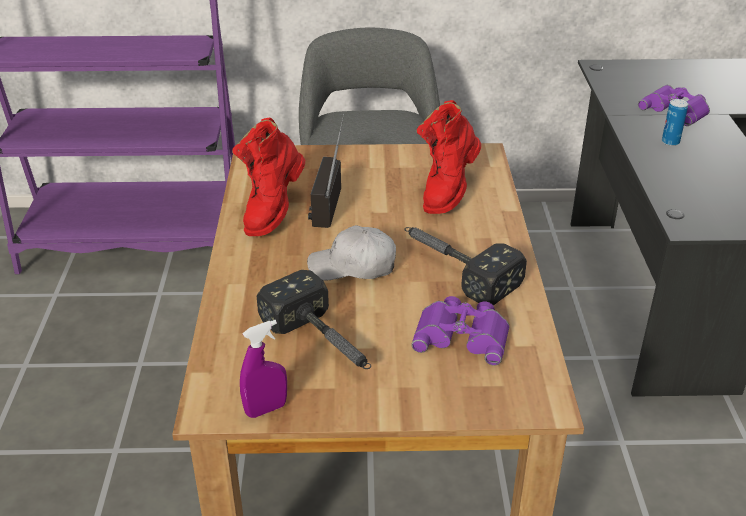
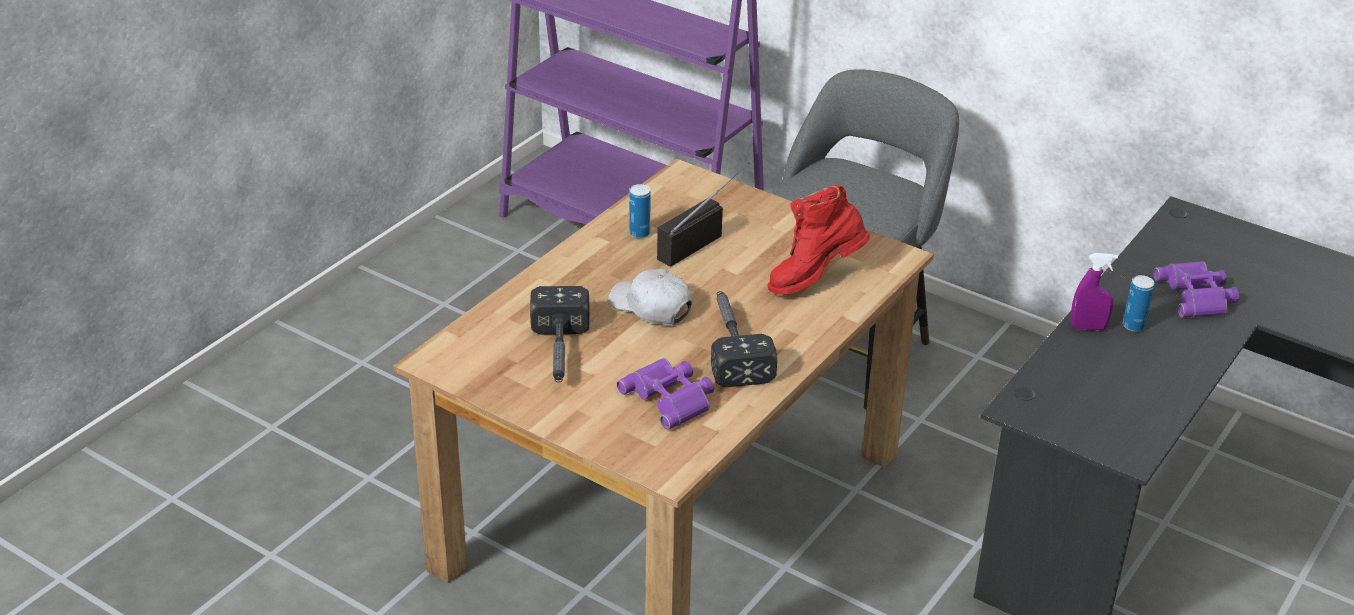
camera: 35 degrees right, 0 degrees up
(266, 409) = (468, 379): purple spray bottle -> purple spray bottle (1088, 327)
(272, 212) = (639, 233): red boot -> can

